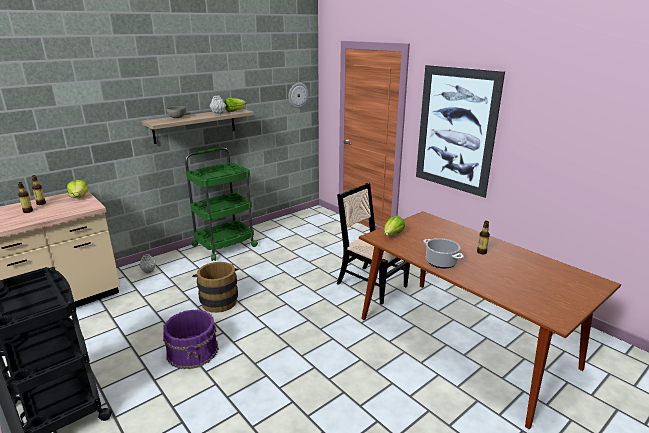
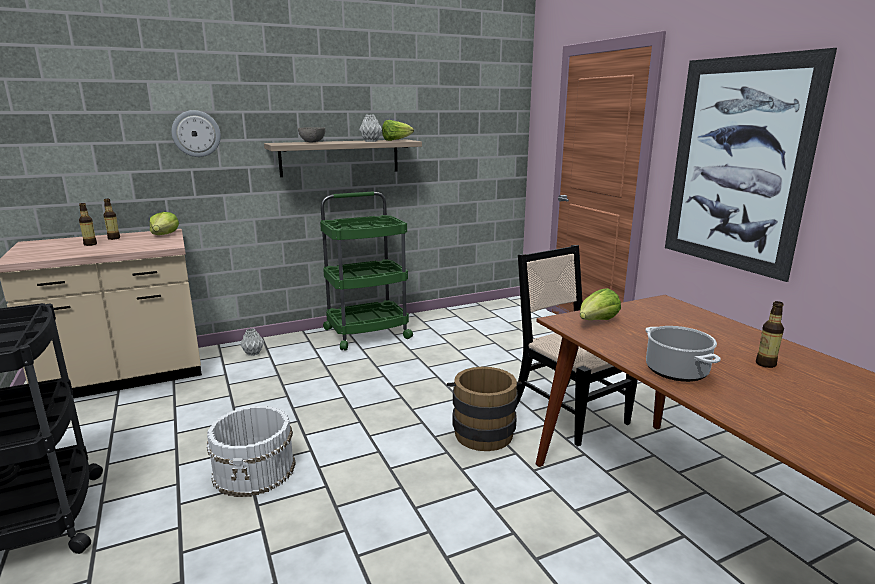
camera: 15 degrees right, 5 degrees down
(193, 351) = (255, 470): purple bucket -> white bucket
(218, 300) = (326, 403): brown bucket -> brown bucket (482, 431)
(298, 95) = (496, 129): wall clock -> wall clock (196, 133)

